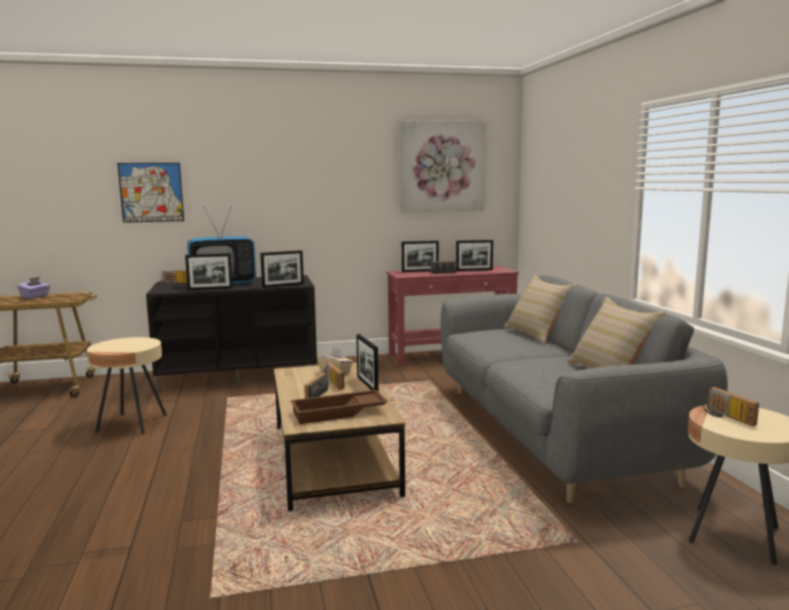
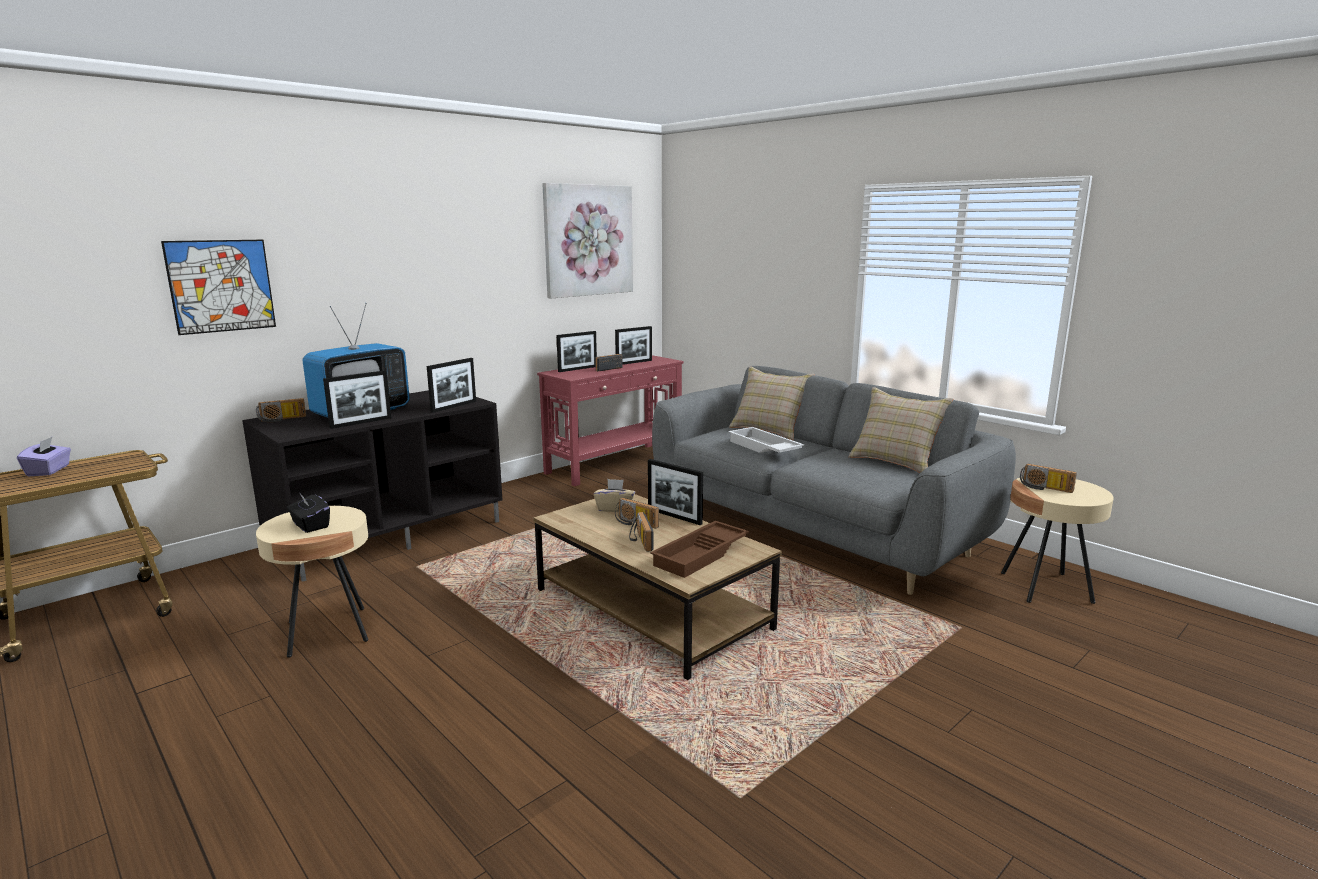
camera: 30 degrees left, 5 degrees up
(121, 346) = (310, 525): none -> black tissue box
(502, 345) = (763, 448): none -> white tray

